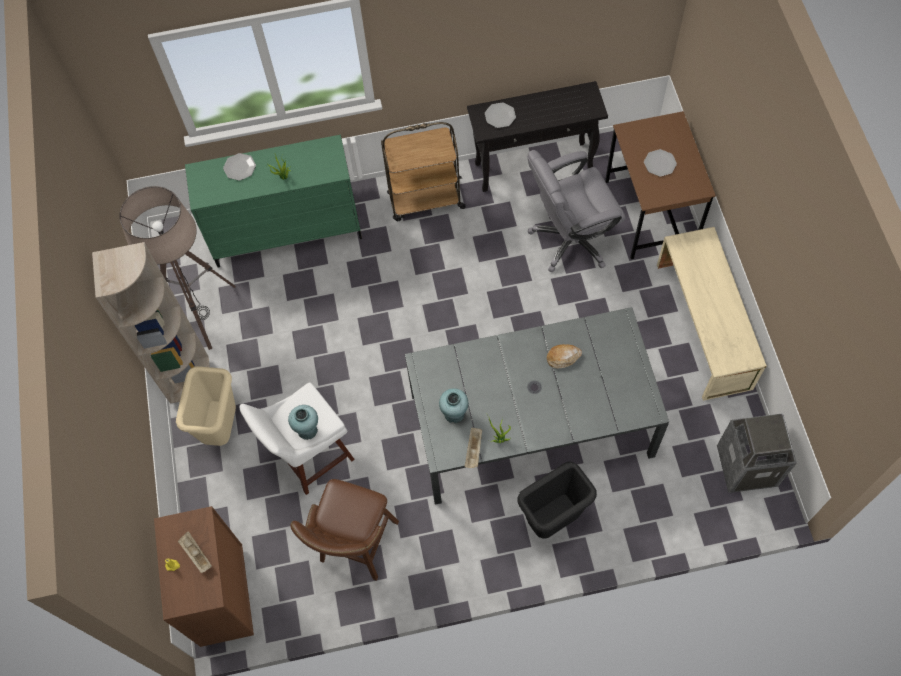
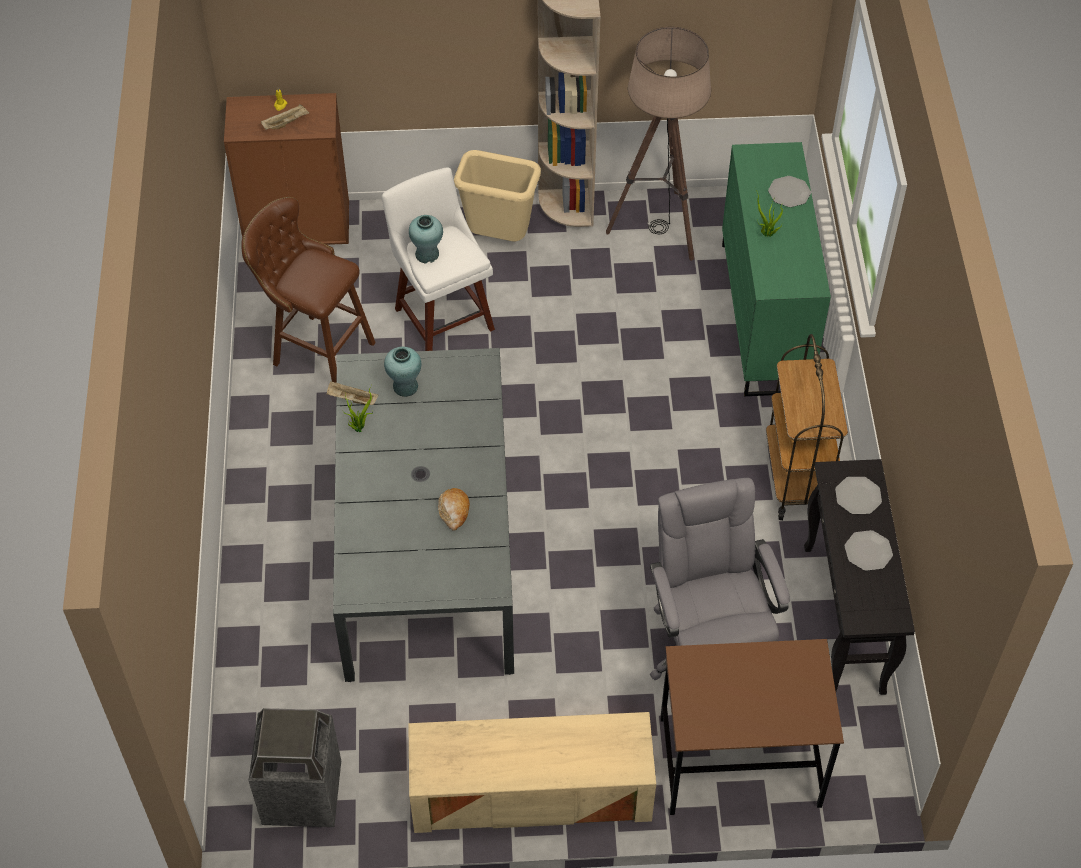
camera: 95 degrees right, 10 degrees down
(552, 520) = (293, 549): black trash can -> none
(660, 163) = (746, 687): plate -> plate (868, 551)

